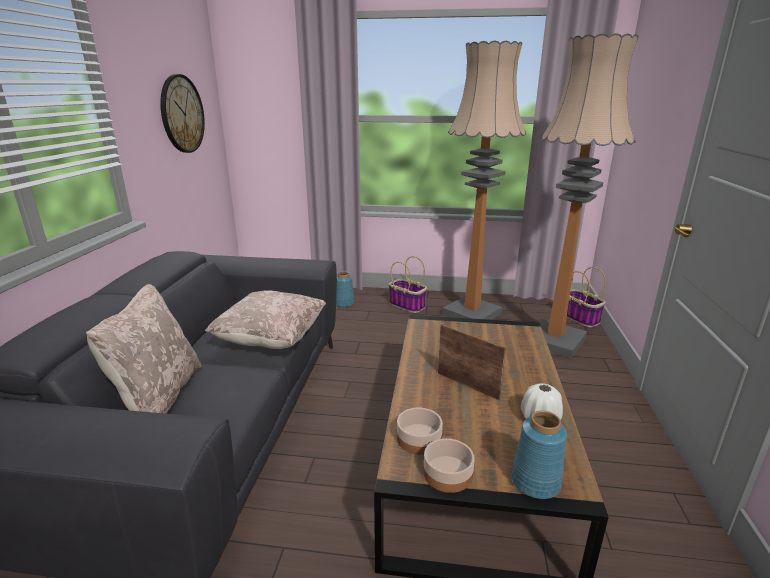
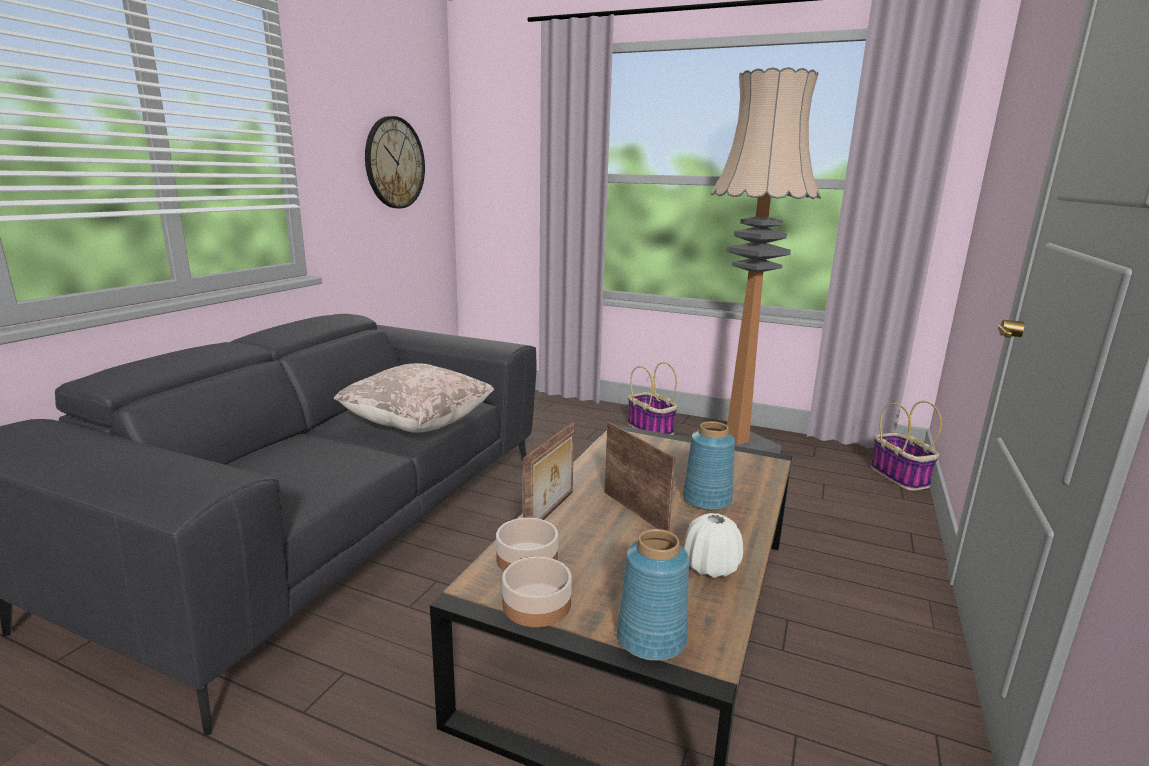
camera: 15 degrees right, 5 degrees down
(158, 396) = (254, 461): beige pillow -> none
(344, 303) = (569, 416): blue vase -> blue vase (706, 499)
(412, 398) = (551, 513): none -> picture frame
(554, 340) = (843, 499): floor lamp -> none

